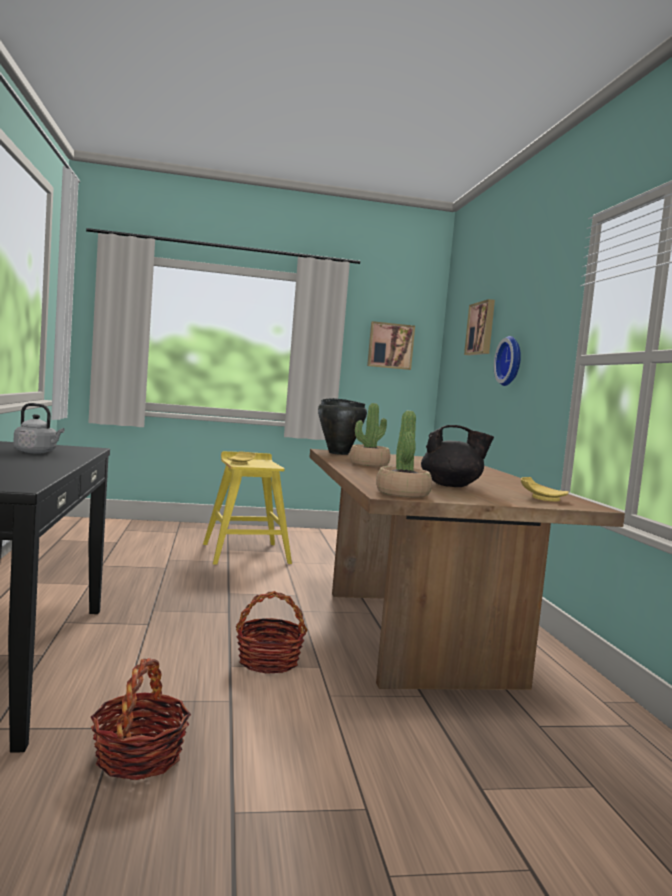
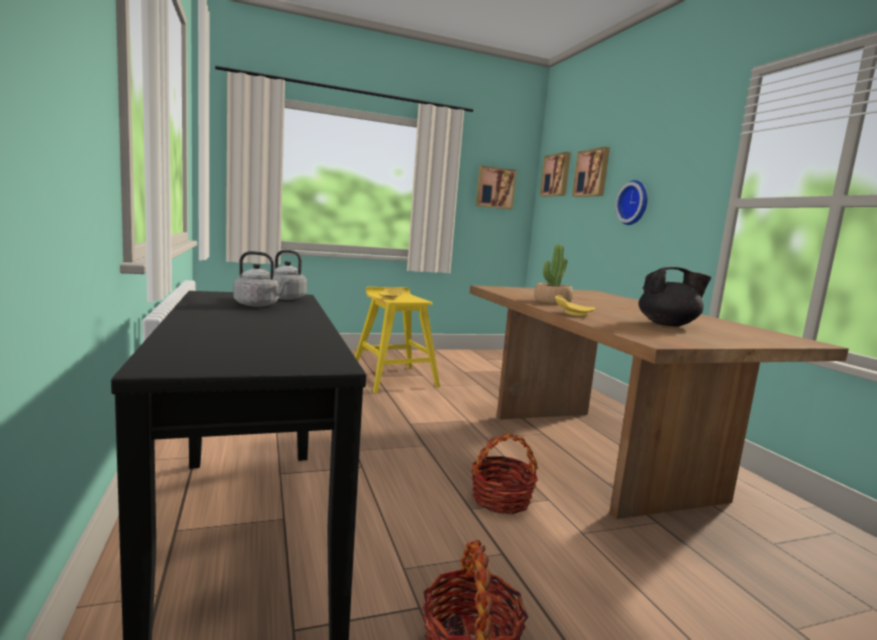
camera: 10 degrees left, 5 degrees up
(73, 449) = (284, 298): none -> grey kettle
(339, 453) = (503, 289): black cooking pot -> none
(403, 493) = (663, 339): potted plant -> none
(456, 331) = (556, 175): none -> picture
(542, 498) = (759, 335): yellow plate -> yellow plate (572, 314)

